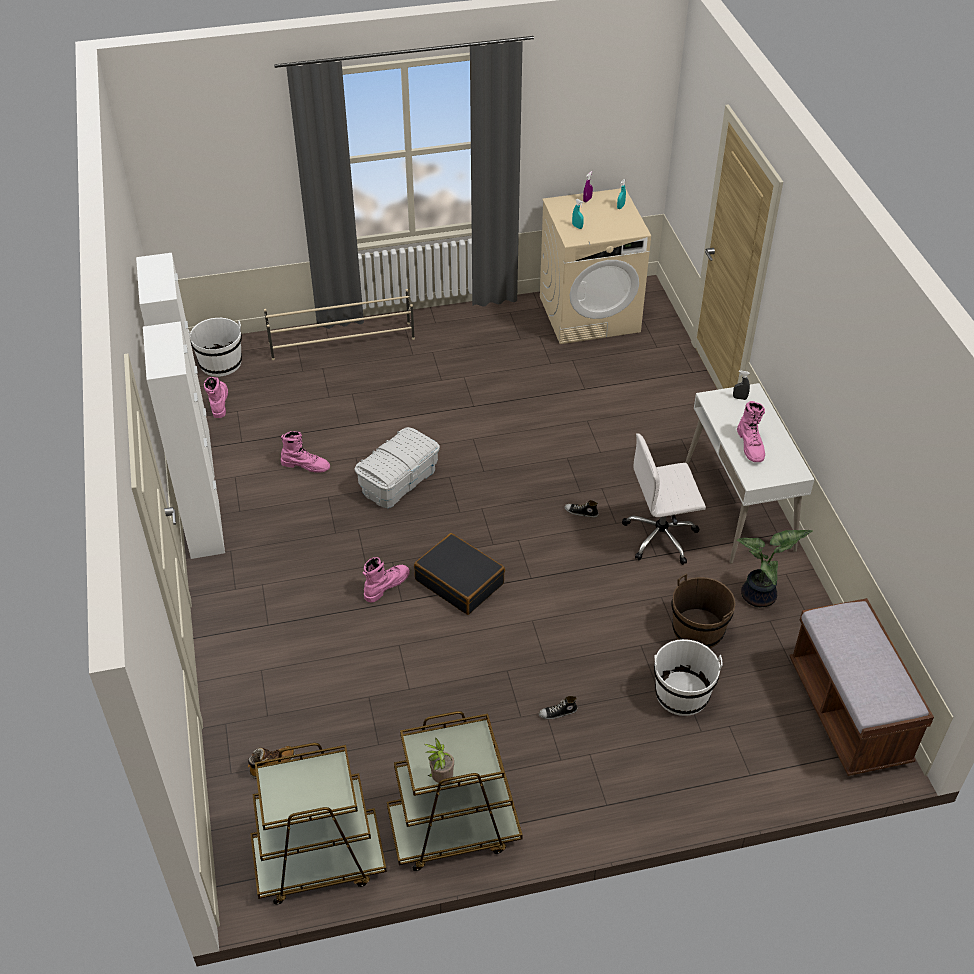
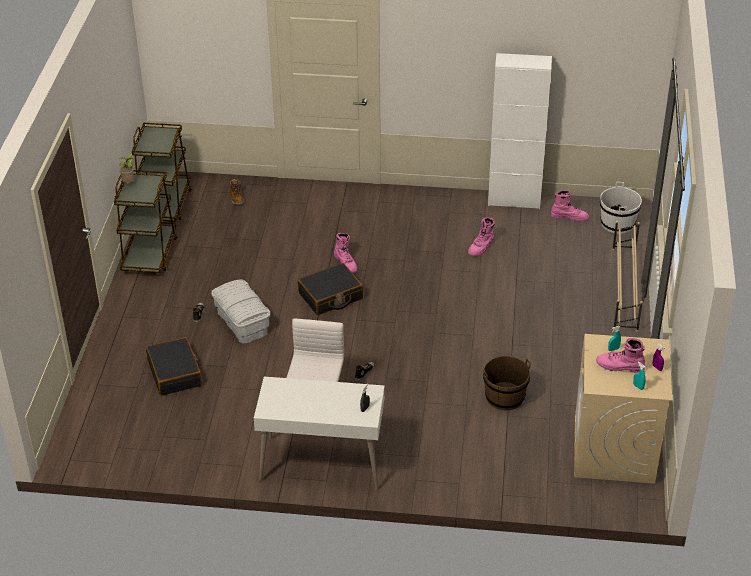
camera: 110 degrees right, 5 degrees down
(205, 529) = (439, 196): white cabinet -> none
(398, 480) = (444, 288): white storage box -> white storage box (242, 322)
(682, 694) = (175, 373): white bucket -> black suitcase
(698, 630) = (221, 399): brown bucket -> brown bucket (505, 397)
(750, 445) = (308, 395): pink boot -> pink boot (620, 366)
(760, 597) = (229, 443): potted plant -> none
(848, 713) = (107, 450): brown bench -> none

